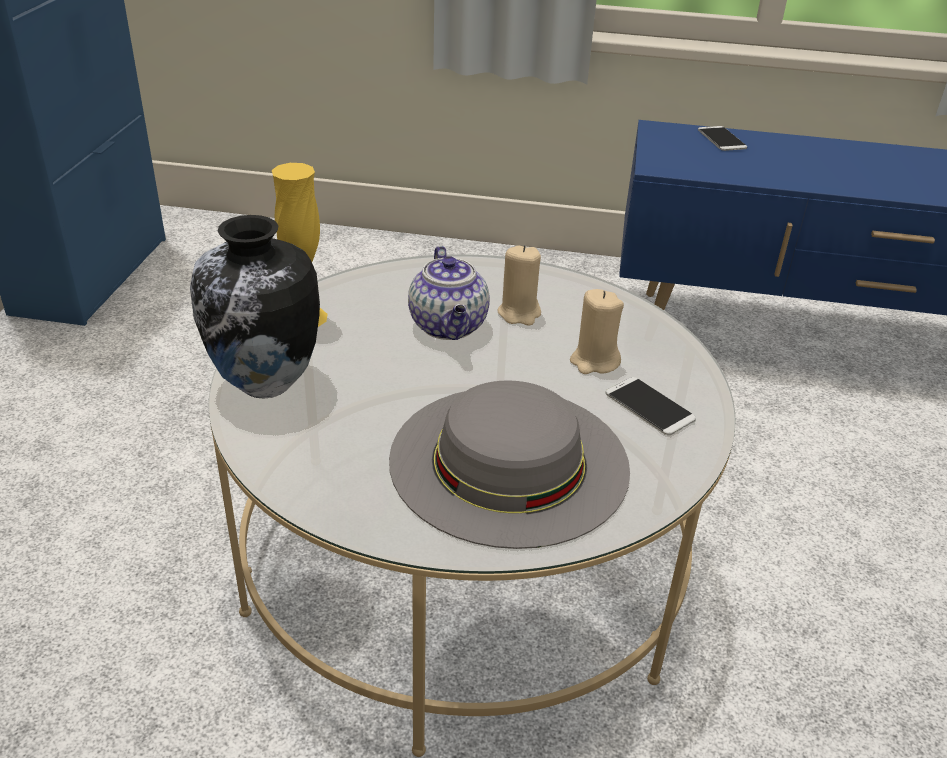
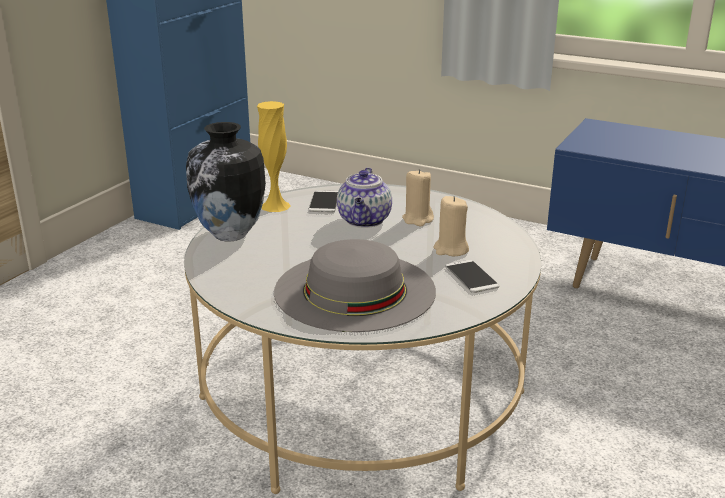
camera: 20 degrees right, 10 degrees down
(721, 139) = (643, 134): phone -> phone (324, 202)

